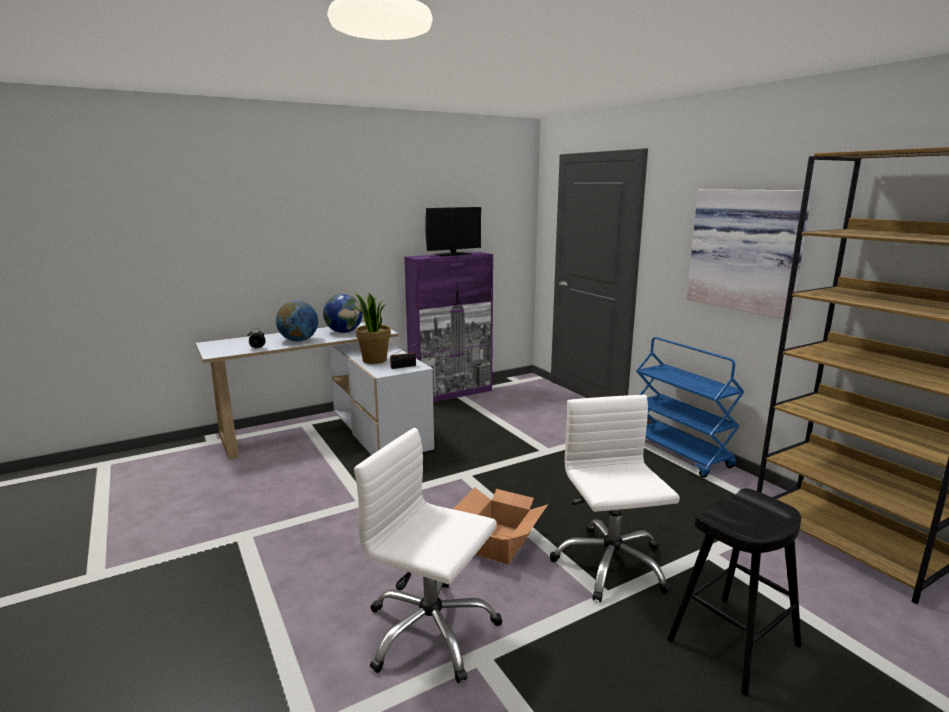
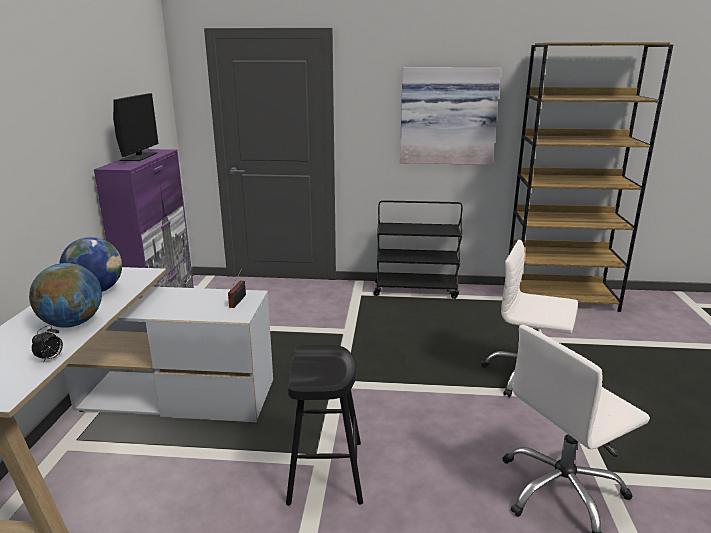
camera: 55 degrees left, 5 degrees up
(374, 360) = (187, 309): potted plant -> none
(500, 542) = (464, 409): cardboard box -> none
(679, 454) = (416, 290): blue cart -> black cart
(733, 642) = (629, 374): black stool -> black stool (325, 471)

